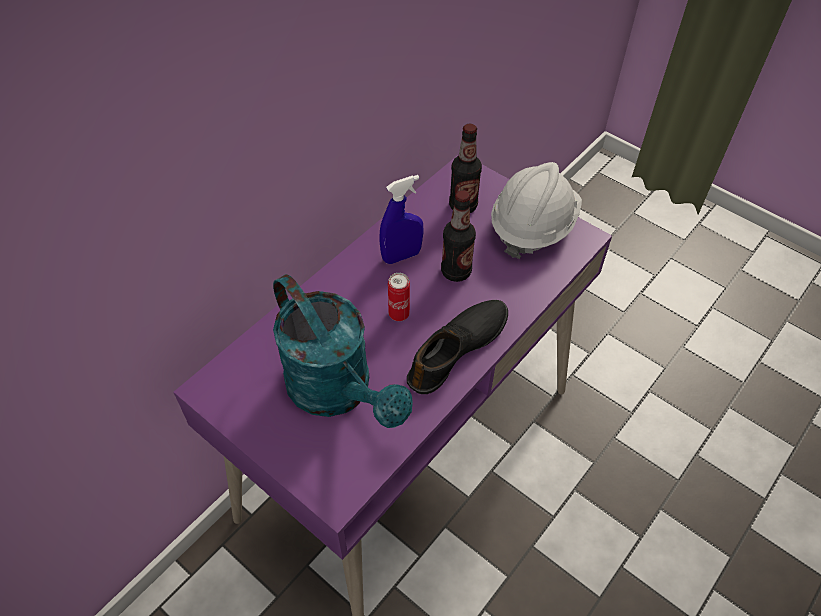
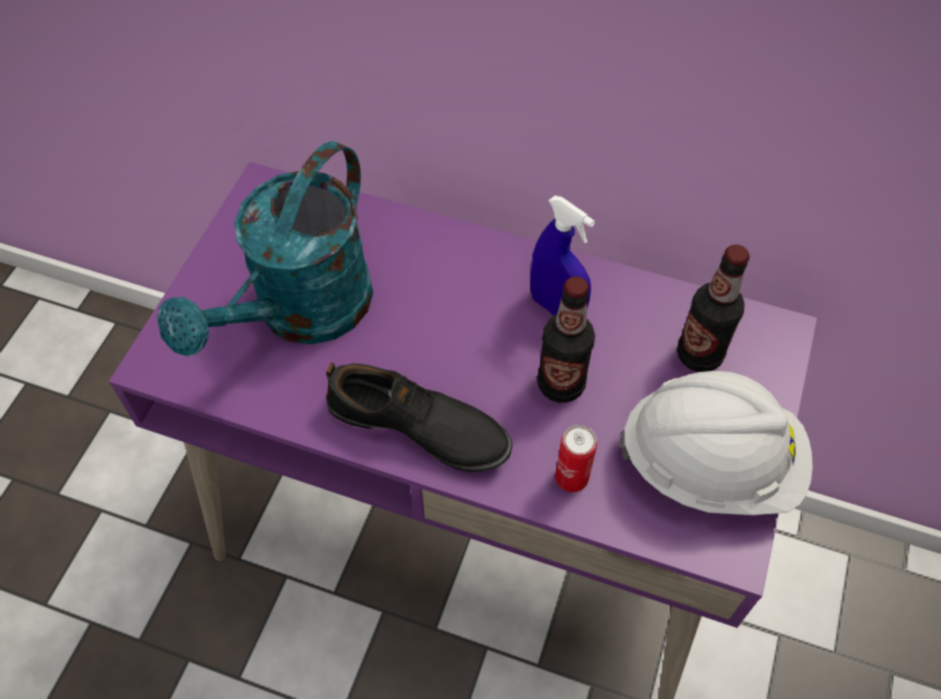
camera: 70 degrees right, 5 degrees up
(399, 314) = (451, 339): can -> can (571, 478)

